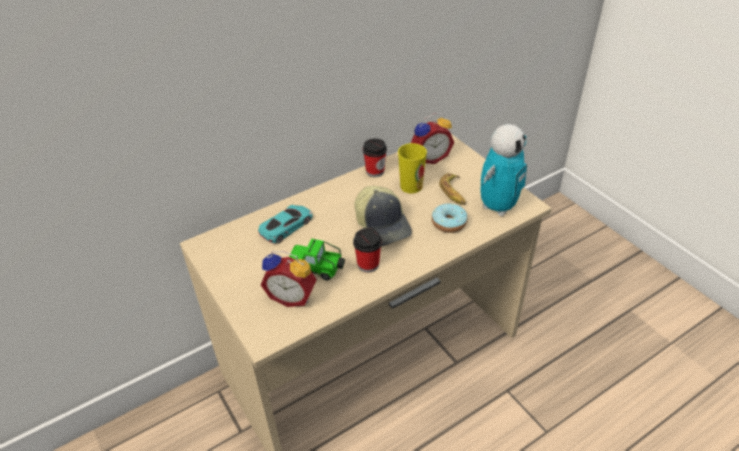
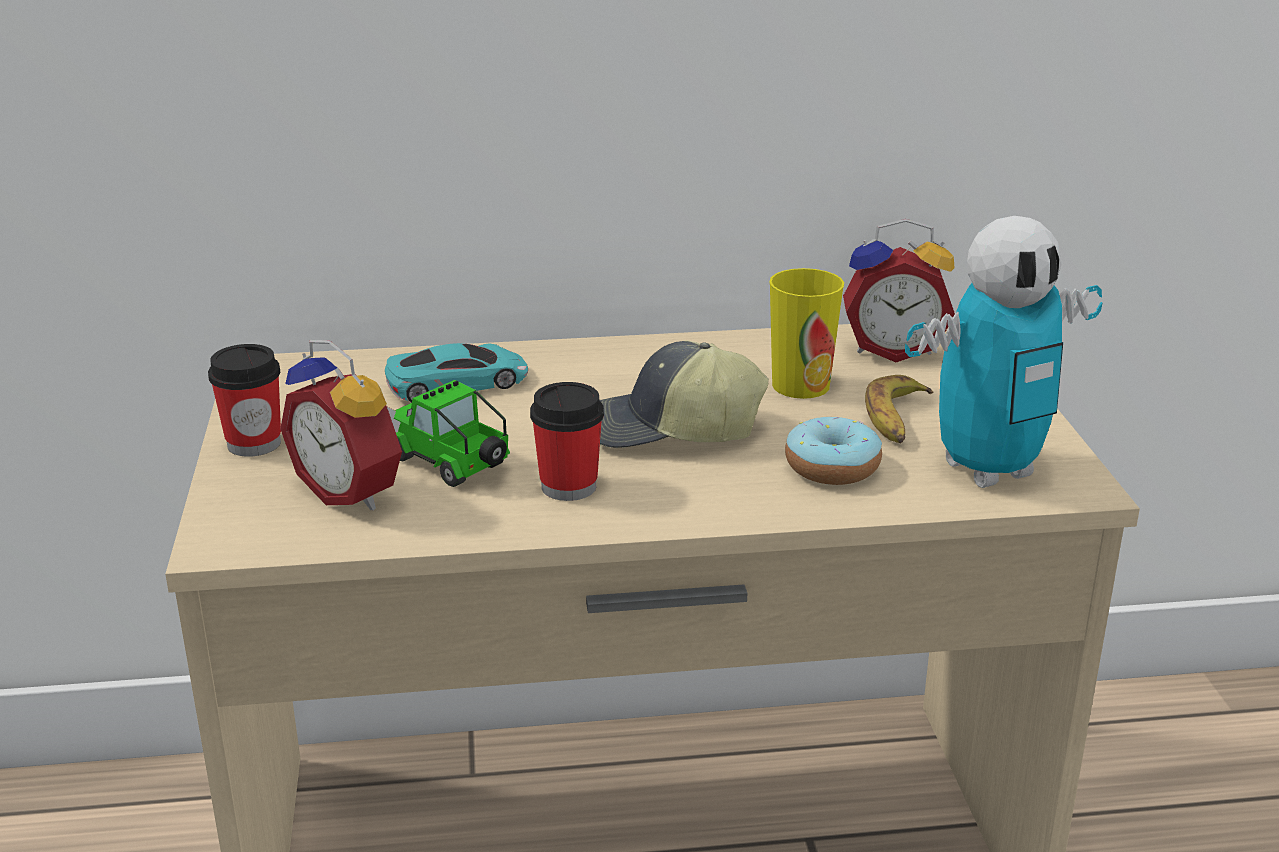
camera: 25 degrees right, 15 degrees down
(375, 171) = (739, 344): cup -> cup (254, 443)
(383, 224) = (671, 431): cap -> cap turned 90 degrees clockwise

